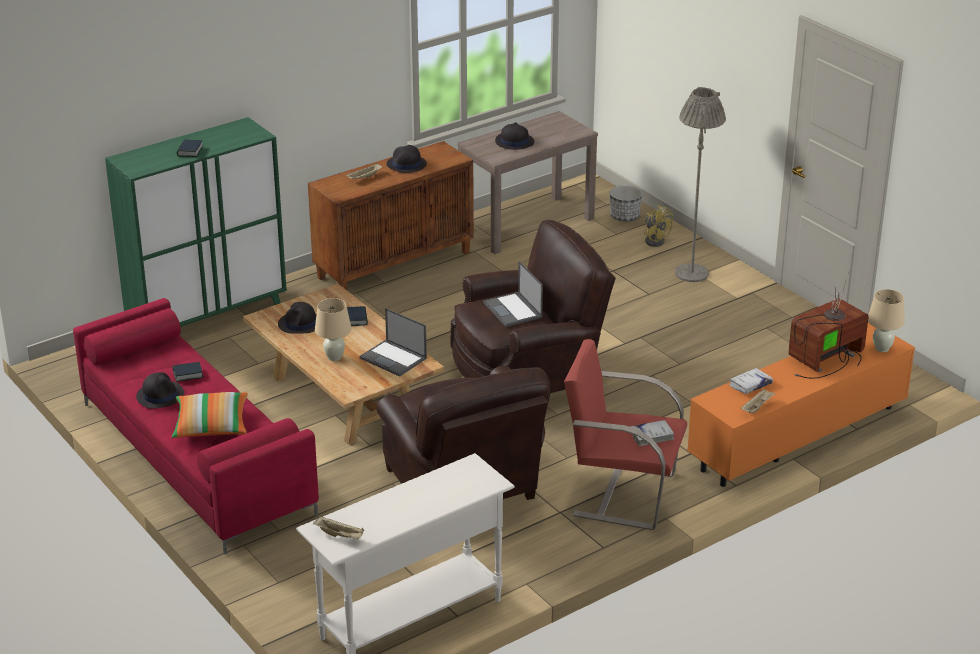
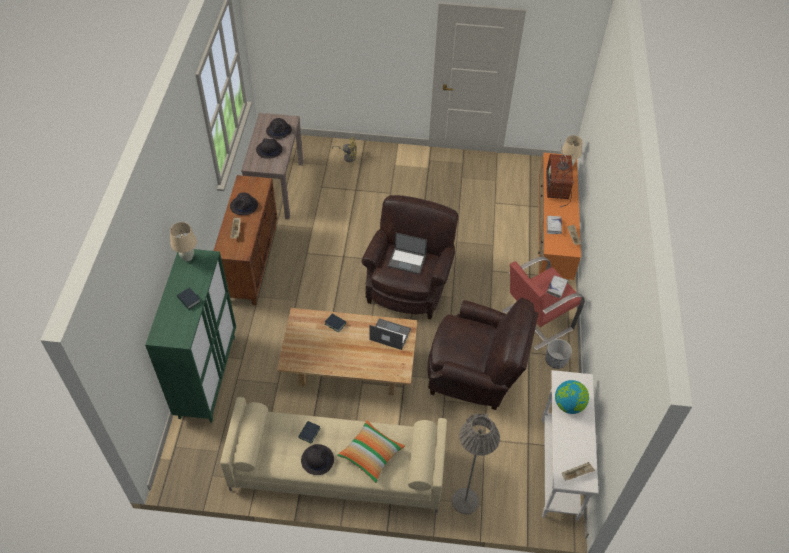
camera: 50 degrees left, 20 degrees up
(195, 457) = (337, 470): red sofa -> beige sofa
(300, 324) = (313, 350): black hat -> black hat (279, 130)
(334, 357) = (362, 357): beige table lamp -> beige table lamp (187, 257)
(394, 358) = (389, 334): laptop -> laptop turned 150 degrees counterclockwise
(437, 487) = (569, 405): none -> globe
(625, 217) = (315, 151): planter -> planter (555, 360)
(691, 273) = (390, 166): grey floor lamp -> grey floor lamp (465, 501)

